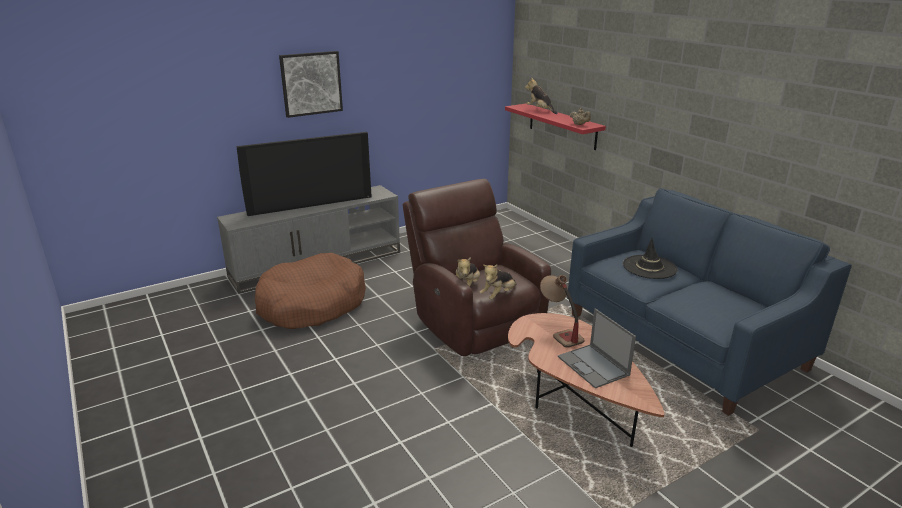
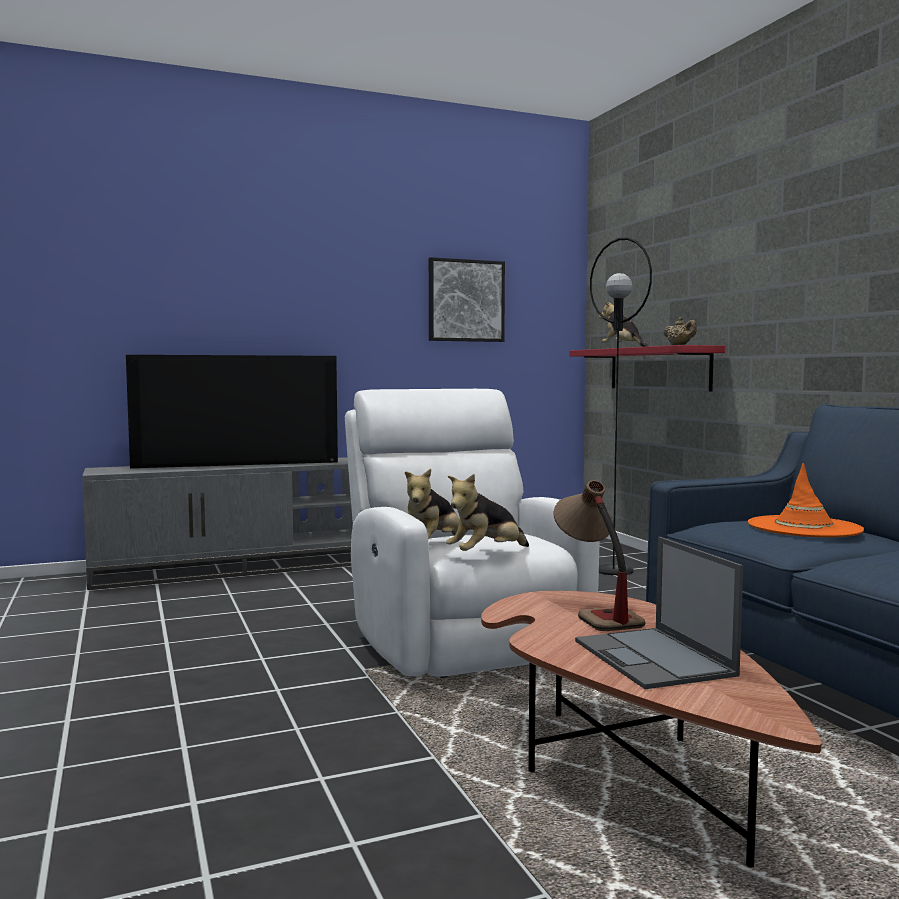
camera: 10 degrees right, 20 degrees down
(311, 83) = (261, 285): picture -> picture (466, 300)
(311, 304) = (191, 606): brown dog bed -> none
(474, 322) = (462, 643): brown armchair -> white armchair
(535, 250) = (613, 570): none -> black floor lamp
(649, 267) = (804, 527): black hat -> orange hat

